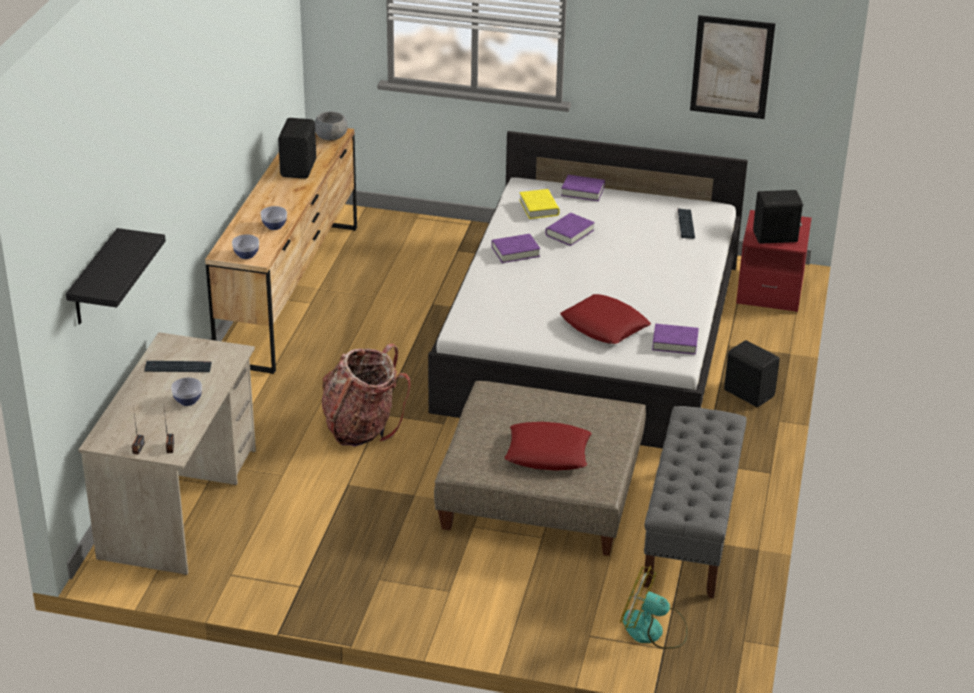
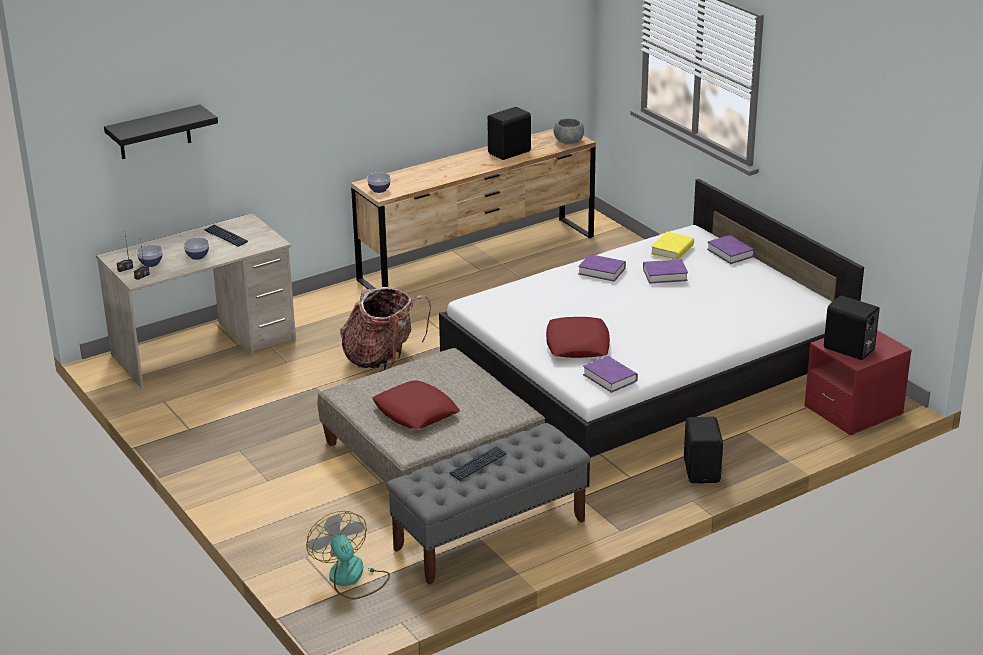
camera: 45 degrees right, 5 degrees down
(274, 226) = (428, 180): bowl -> bowl (151, 263)
(686, 224) = (774, 306): keyboard -> keyboard (478, 464)
(732, 67) = (873, 167): picture -> none

